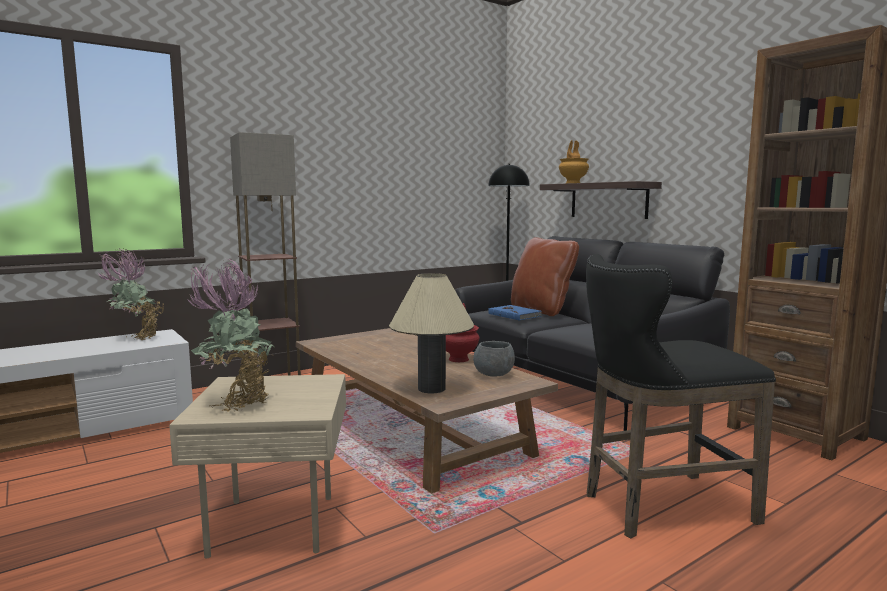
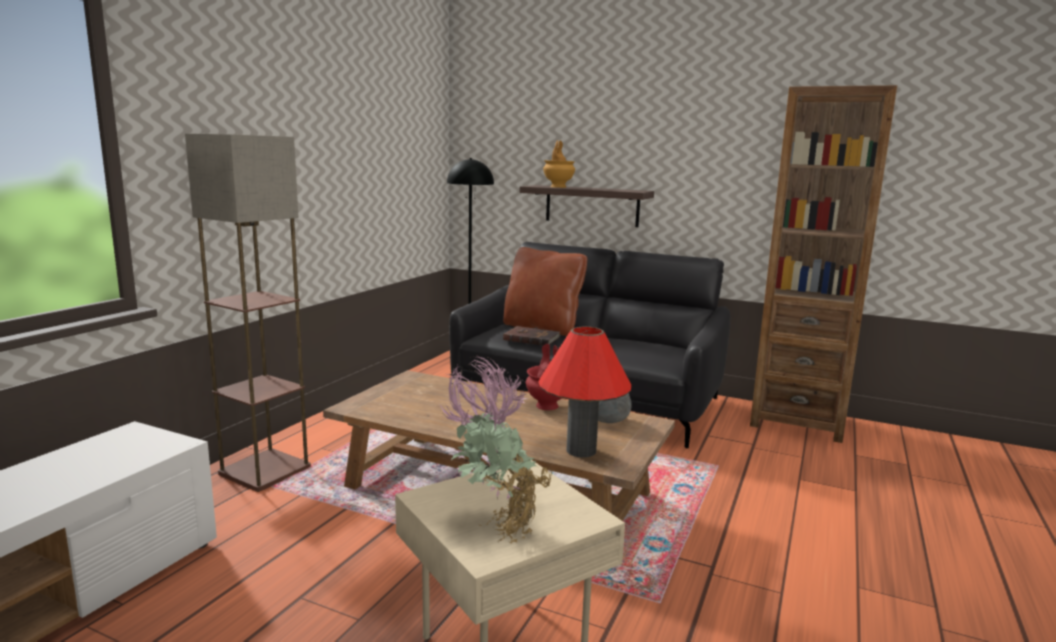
camera: 30 degrees left, 5 degrees up
(135, 339) = (109, 449): potted plant -> none
(431, 389) = (581, 450): beige table lamp -> red table lamp
(515, 315) = (531, 338): blue book -> brown book
(659, 507) = (787, 519): black stool -> none

